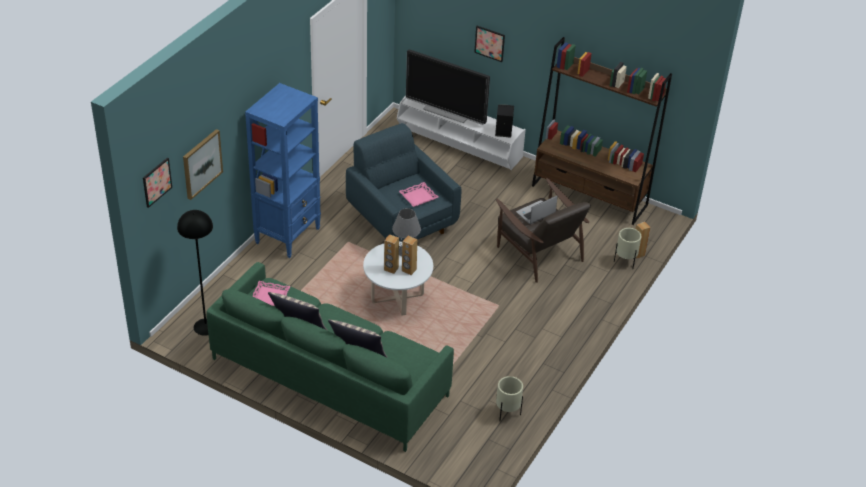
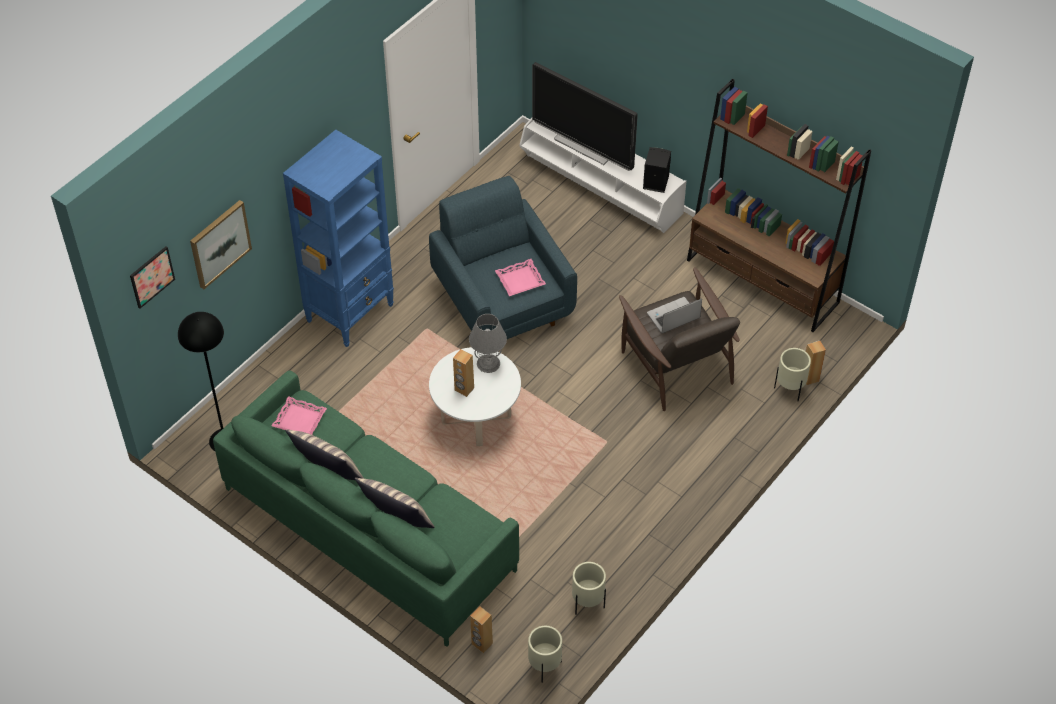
camera: 10 degrees right, 10 degrees up
(409, 270) = (487, 393): brown speaker -> brown speaker (482, 644)
(484, 459) = (545, 667): none -> beige planter
(489, 43) = (641, 67): picture -> none

